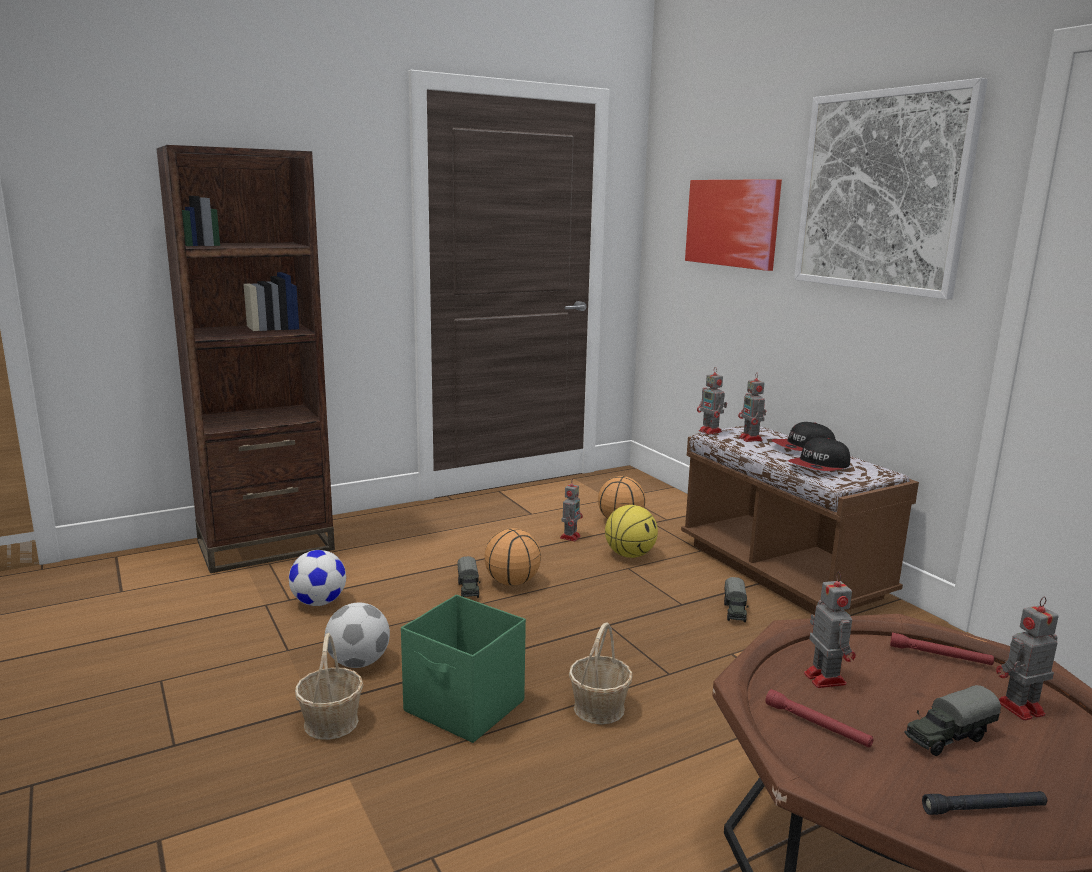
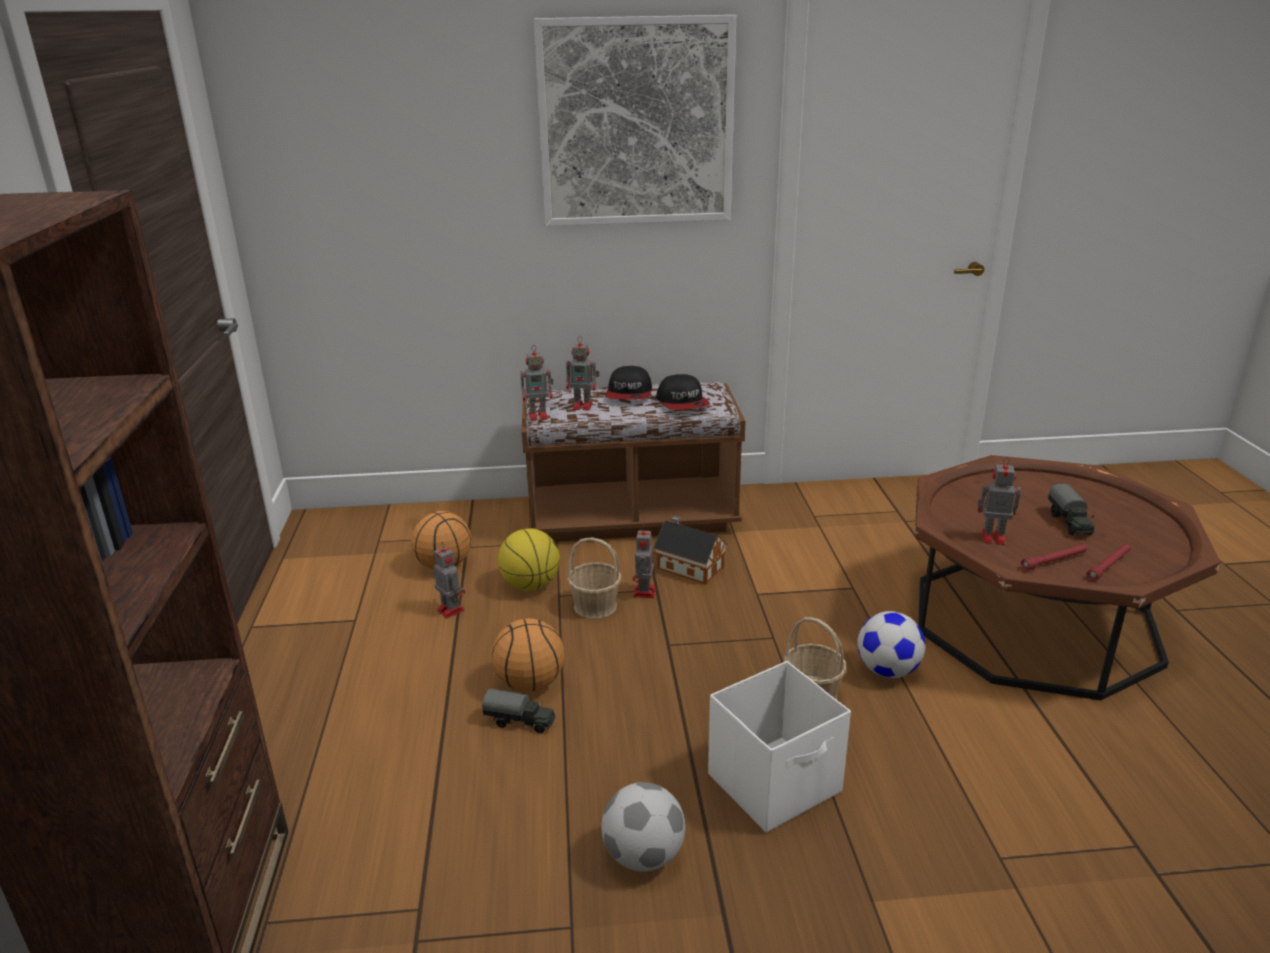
camera: 65 degrees left, 10 degrees up
(319, 602) = (454, 874): football -> football (887, 670)
(331, 722) = (764, 901): basket -> basket (595, 606)
(465, 707) = (776, 783): green storage box -> white storage box
(732, 223) = (420, 170): picture -> none
(735, 611) = (688, 567): toy truck -> toy house
(940, 656) = (970, 487): red flashlight -> red flashlight (1108, 566)
(984, 809) = (1143, 540): black flashlight -> none
(1018, 708) = (1037, 489): toy robot -> toy robot (644, 593)

